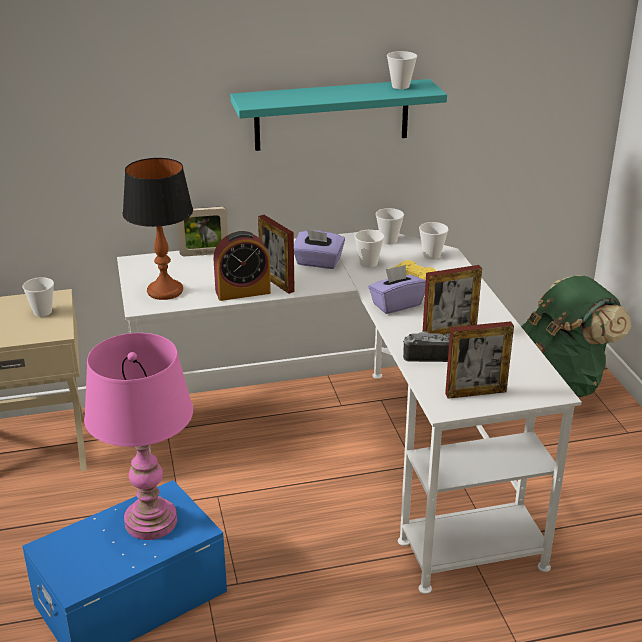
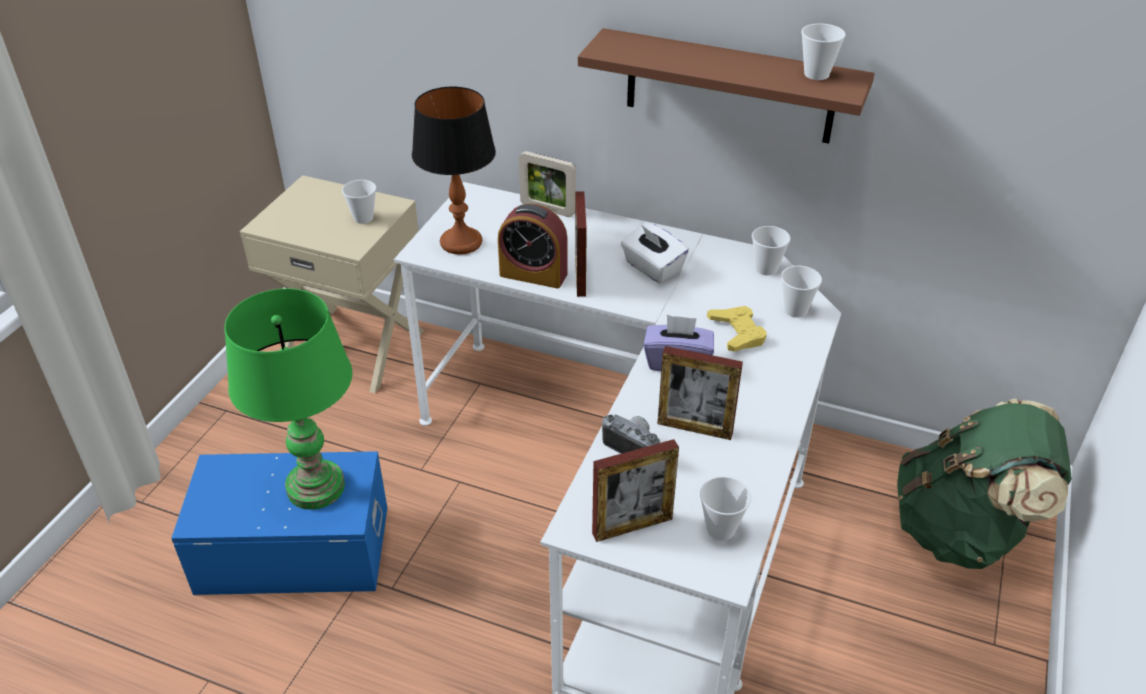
camera: 35 degrees right, 10 degrees up
(151, 522) = (316, 487): pink table lamp -> green table lamp
(318, 263) = (652, 268): purple tissue box -> white tissue box
(332, 115) = (729, 87): turquoise shelf -> brown shelf
(368, 263) = (707, 291): cup -> cup (720, 529)
(475, 393) = (632, 526): picture frame -> picture frame turned 45 degrees counterclockwise

